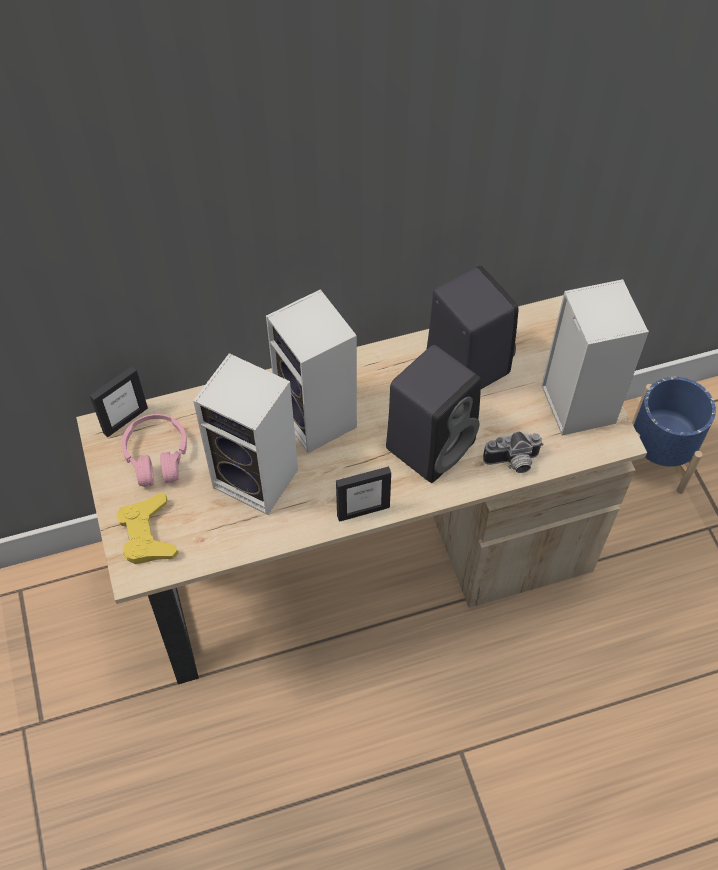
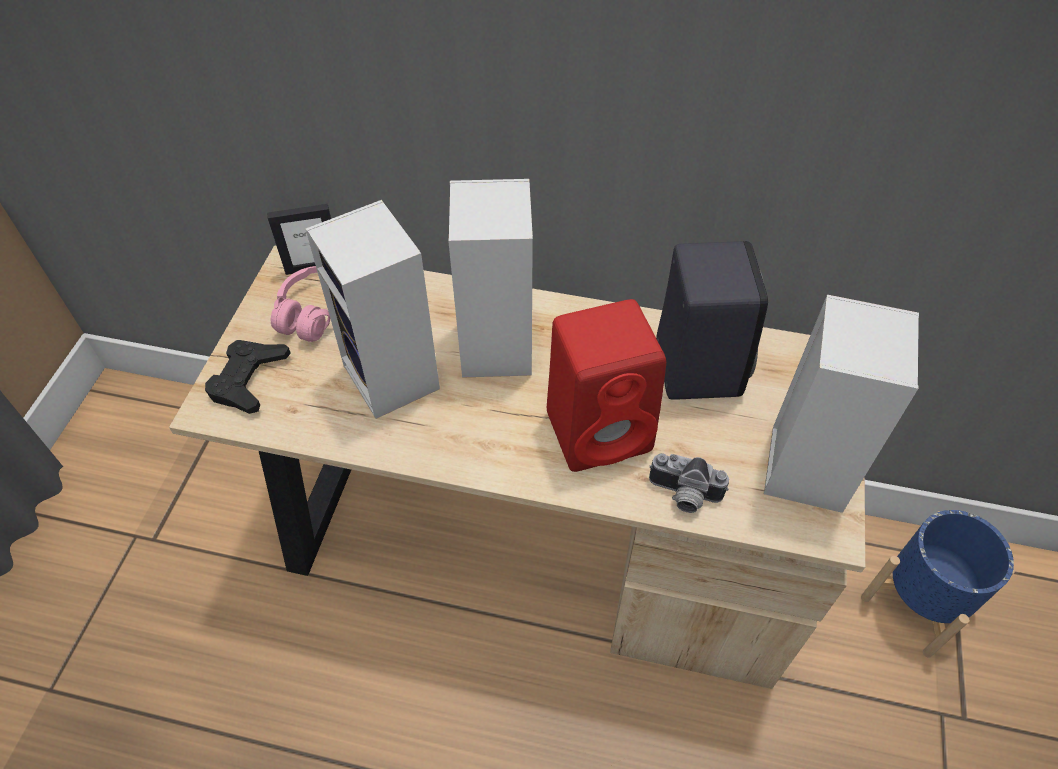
camera: 30 degrees right, 5 degrees down
(147, 534) = (248, 379): yellow game controller -> black game controller
(363, 511) = (476, 464): picture frame -> none
(431, 443) = (601, 429): black speaker -> red speaker

